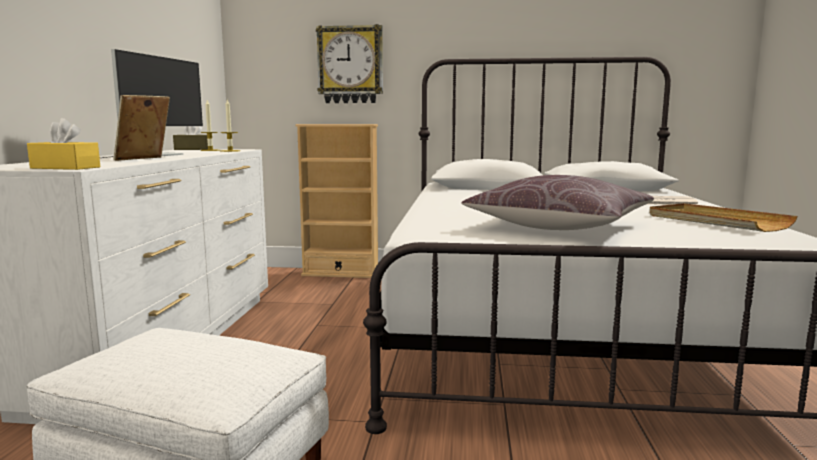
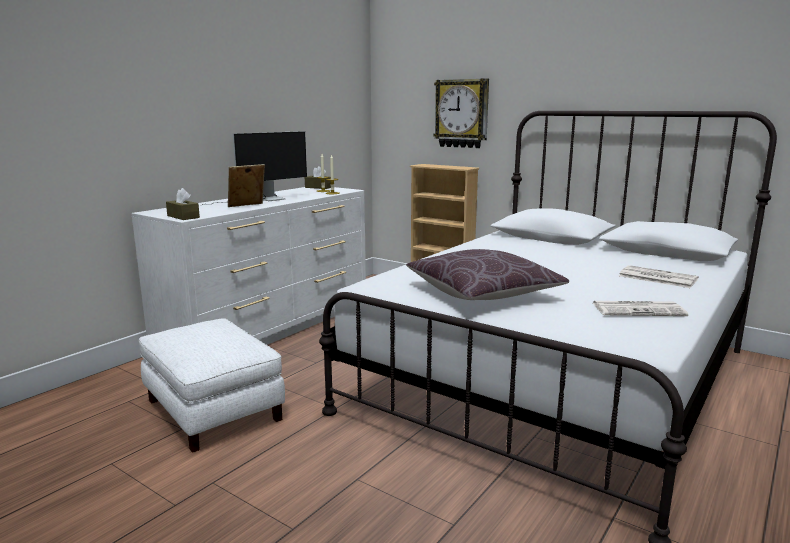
camera: 30 degrees right, 5 degrees up
(65, 168) = (183, 216): yellow tissue box -> brown tissue box
(716, 221) = (639, 310): beige tray -> newspaper

